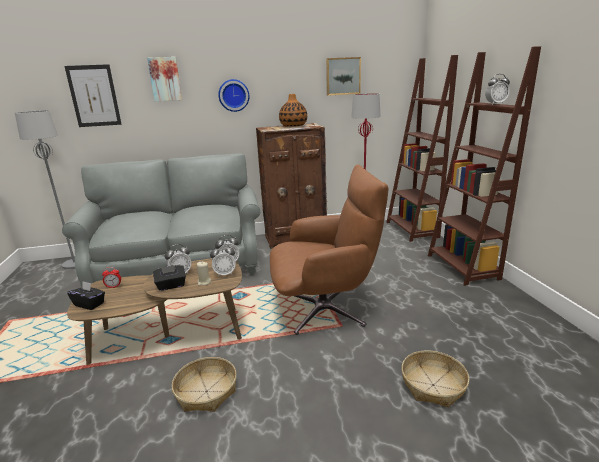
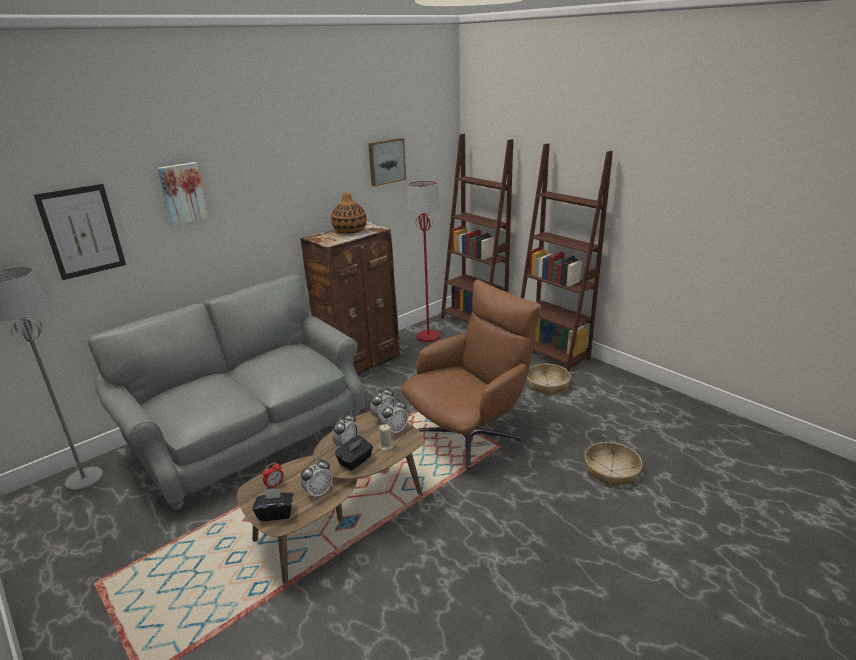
camera: 30 degrees left, 5 degrees up
(207, 391) = (442, 552): basket -> basket (547, 384)
(233, 95) = (270, 201): wall clock -> none
(495, 104) = (570, 197): alarm clock -> alarm clock (318, 492)

